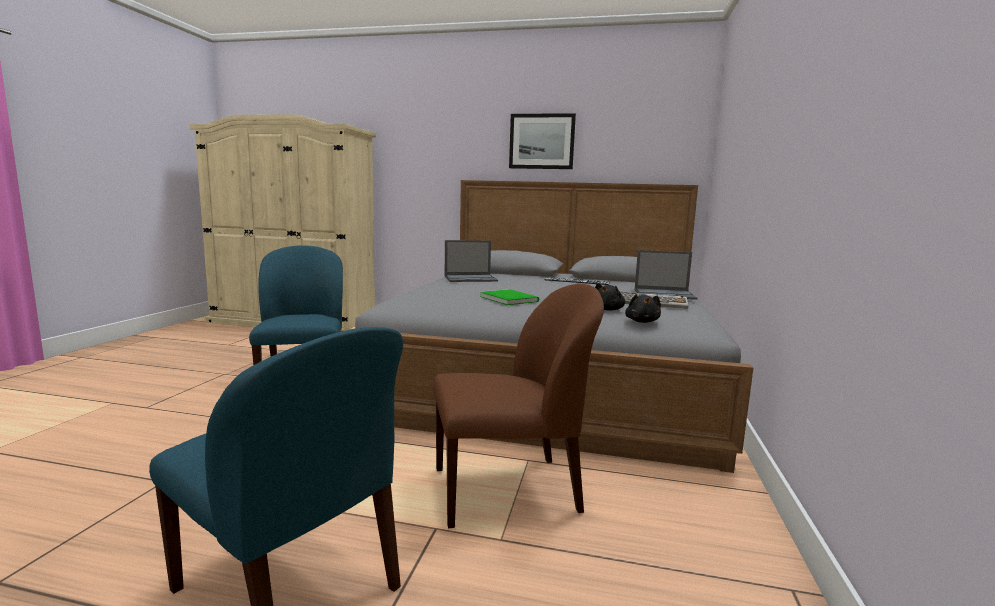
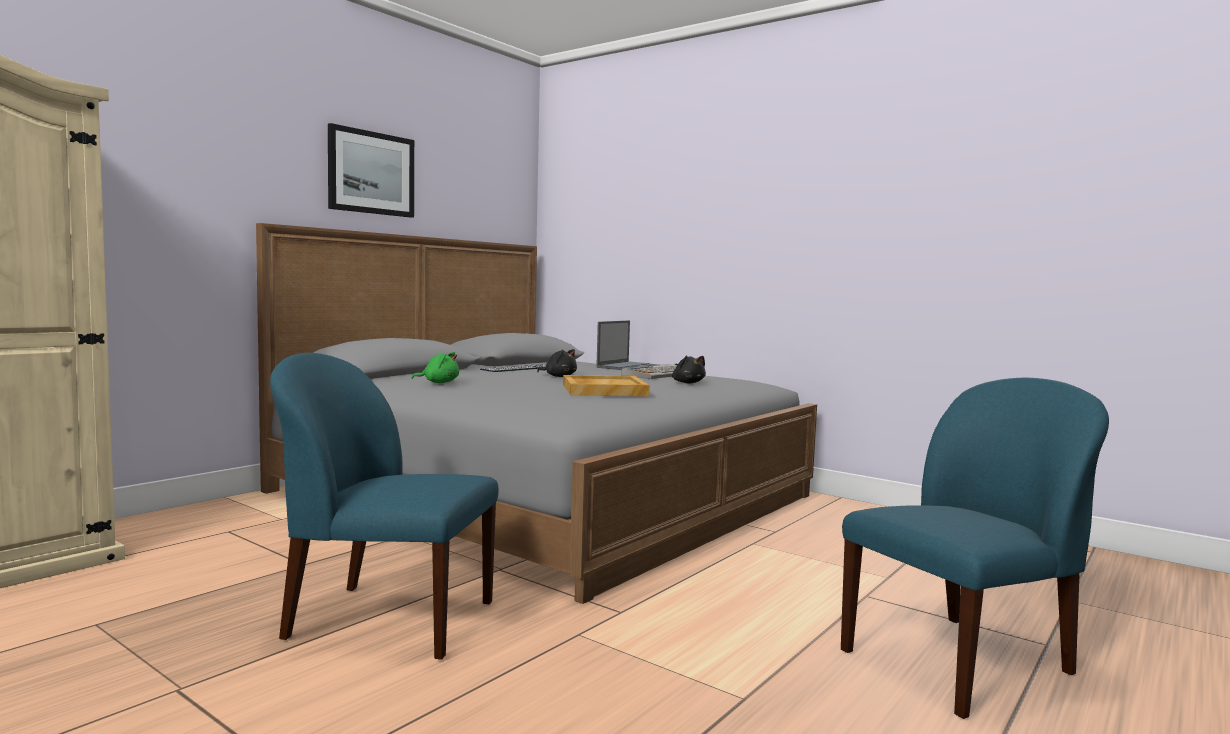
camera: 65 degrees left, 5 degrees down
(471, 279) = (439, 382): laptop -> green plush toy
(509, 298) = (603, 390): green book -> beige tray
(509, 490) = (807, 560): brown chair -> none
(642, 321) = (736, 386): black plush toy -> black plush toy (559, 376)

